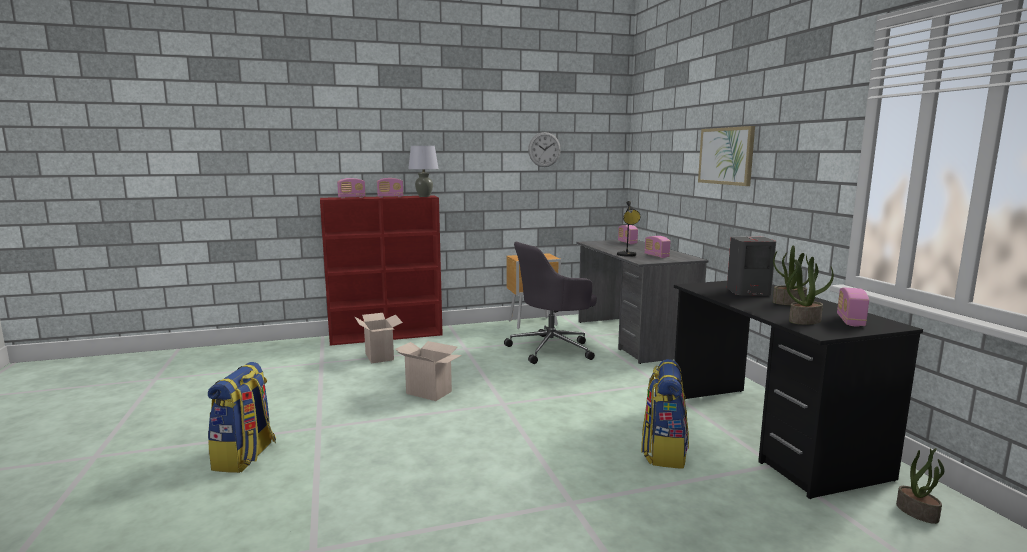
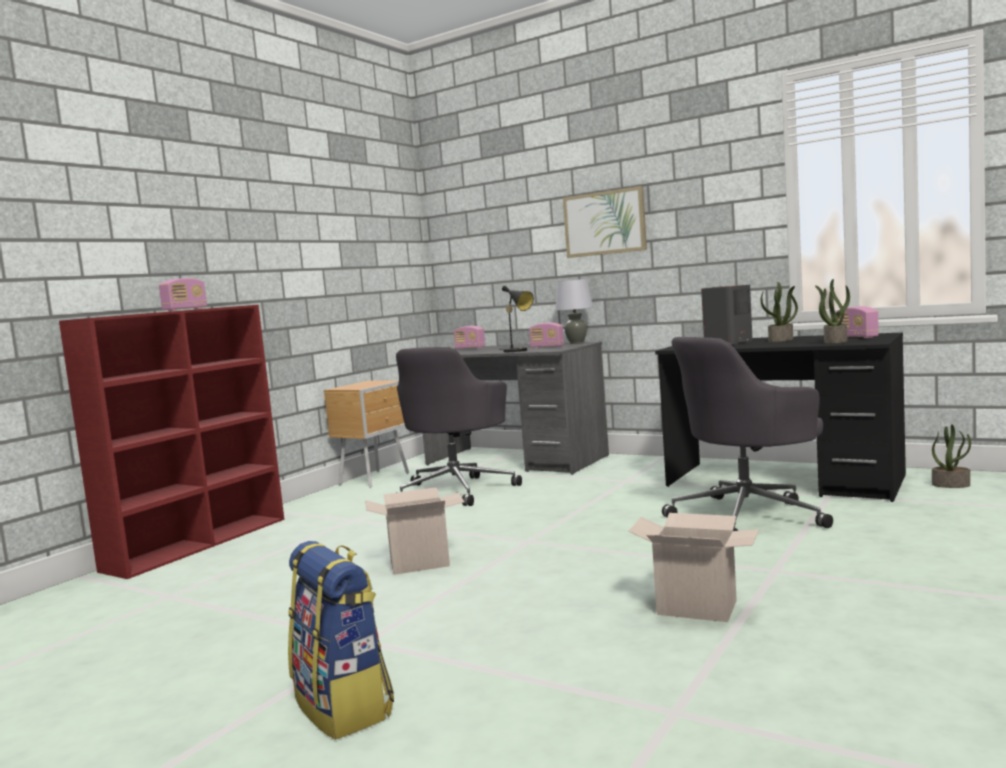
camera: 40 degrees left, 5 degrees down
(352, 197) = (125, 314): radio -> none
(380, 357) = (253, 561): cardboard box -> cardboard box (699, 607)
(424, 196) = (229, 306): grey table lamp -> grey table lamp (576, 343)
(544, 149) = (346, 238): wall clock -> none
(663, 452) = (748, 516): backpack -> grey office chair

